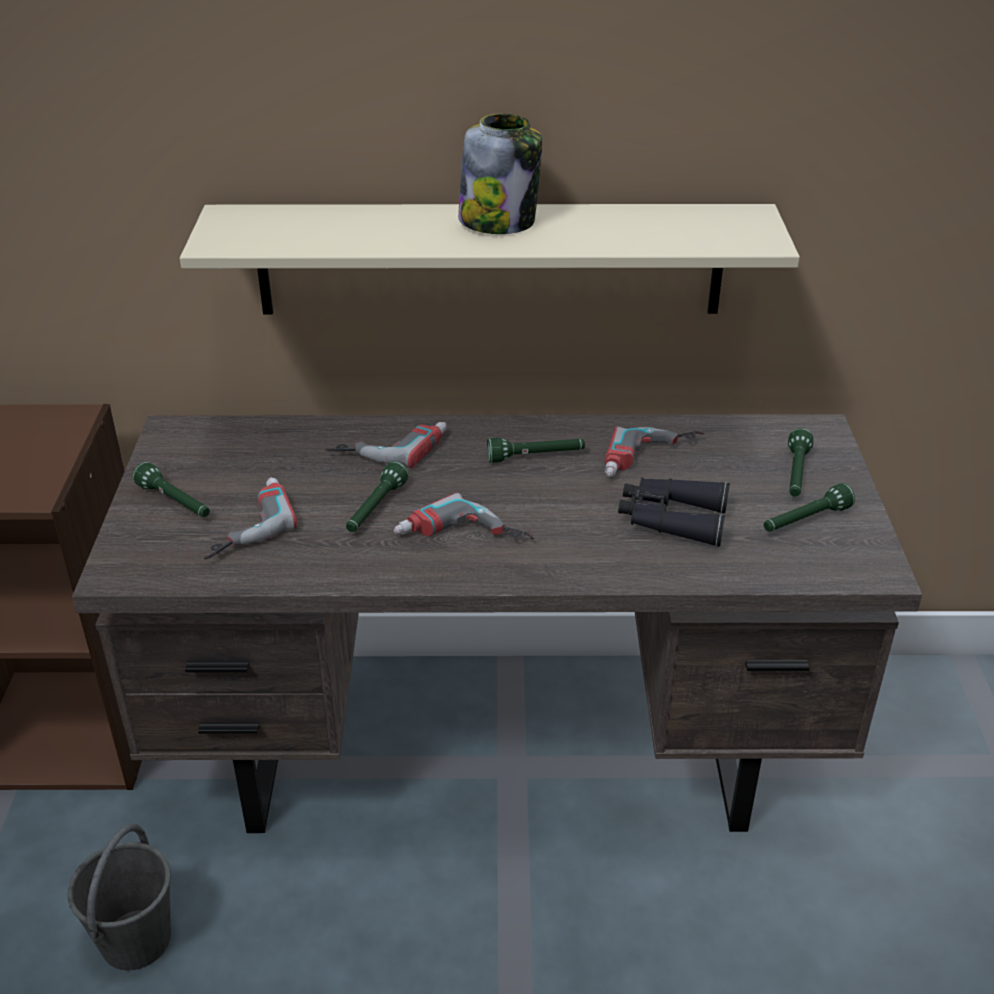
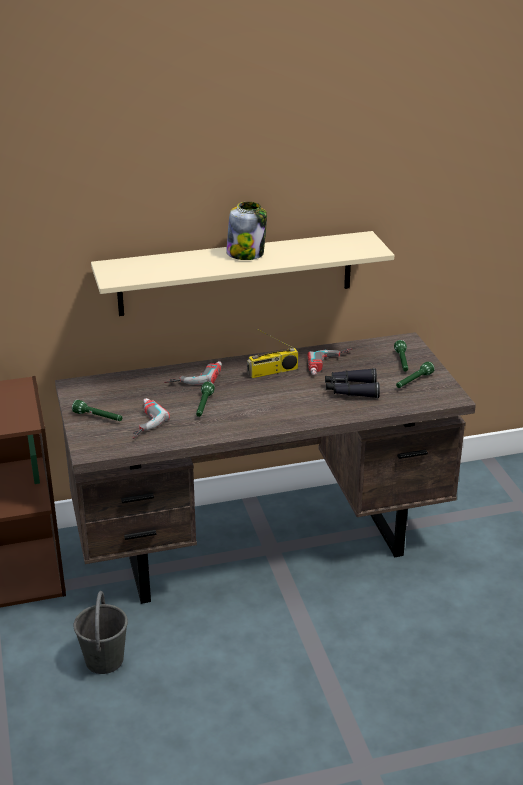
camera: 15 degrees left, 5 degrees down
(461, 540) = (254, 413): power drill -> none
(536, 457) = (272, 372): green flashlight -> radio

